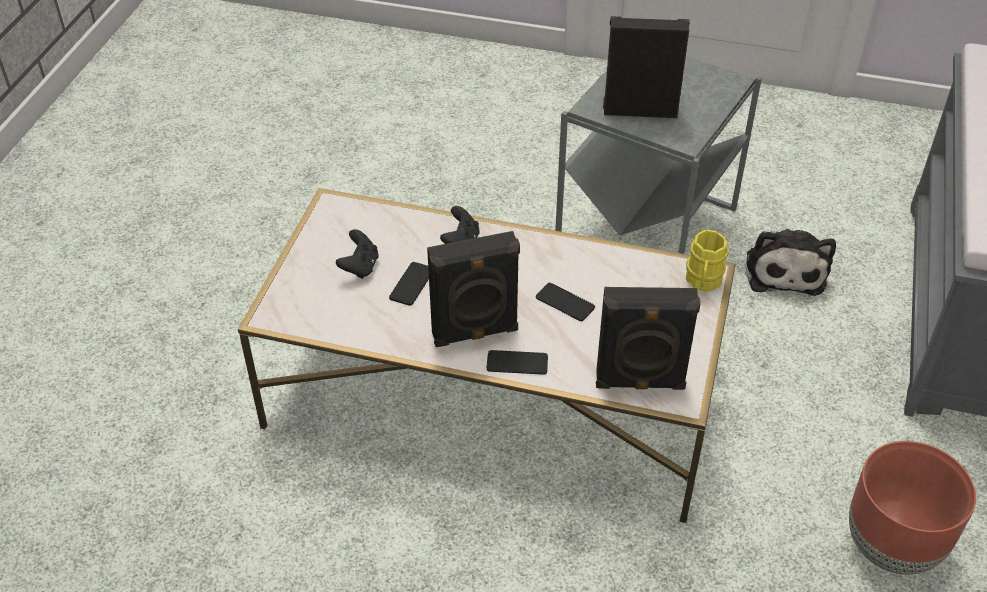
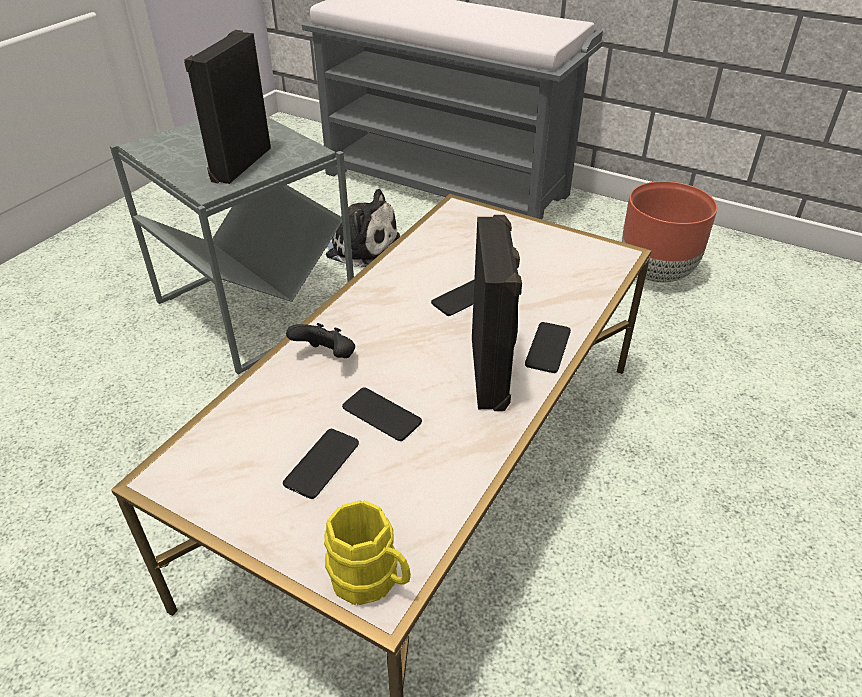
camera: 75 degrees left, 5 degrees down
(360, 267) = (322, 463): black game controller -> phone
(640, 383) = (593, 273): black speaker -> none
(703, 282) = (467, 213): yellow mug -> yellow mug (371, 581)

